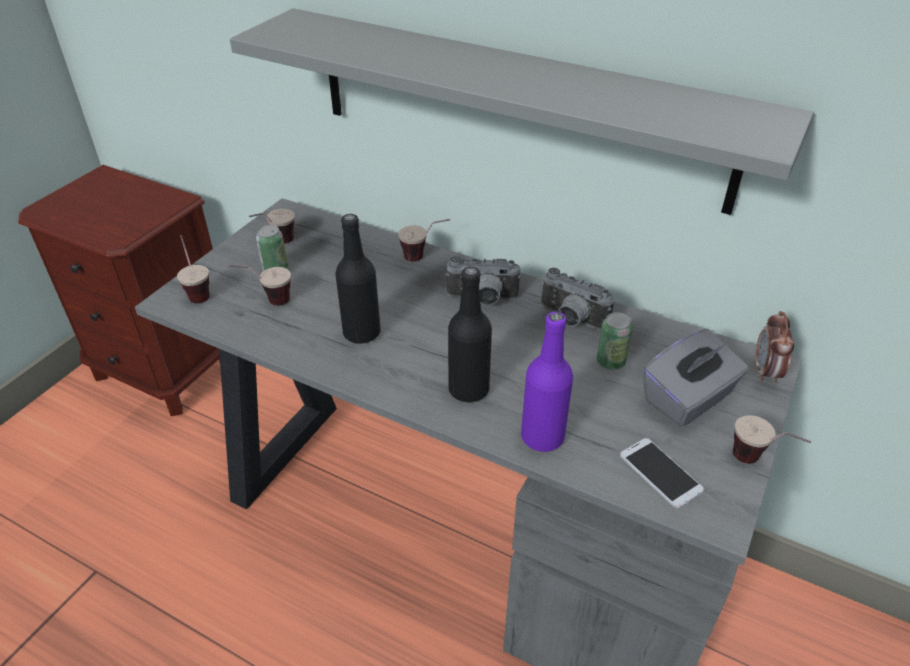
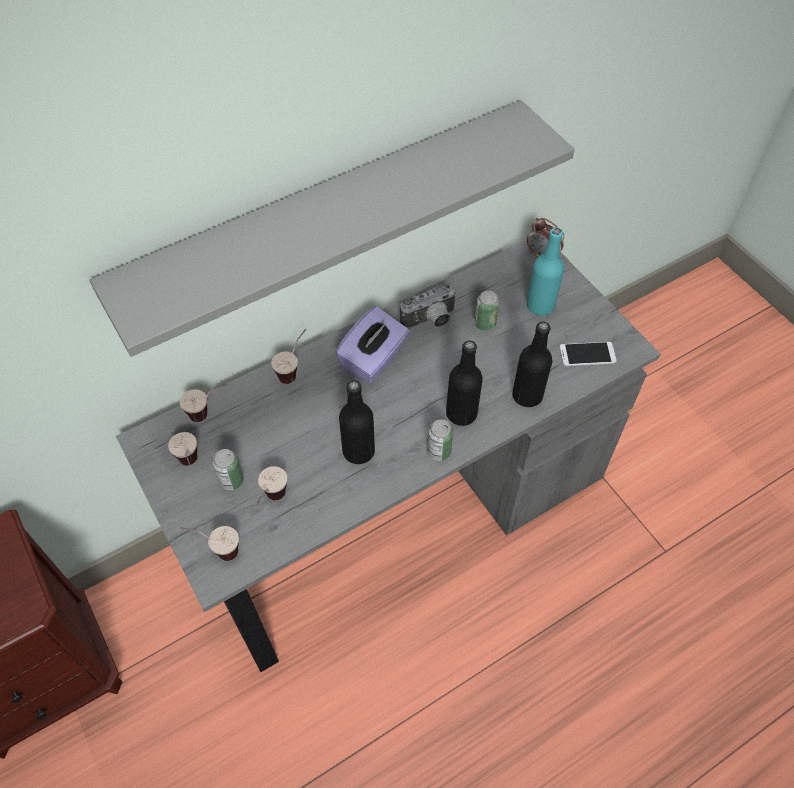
camera: 60 degrees left, 15 degrees up
(404, 391) = (439, 451): none -> can
(482, 300) = (373, 359): camera -> purple tissue box
(542, 437) = (527, 395): purple bottle -> black bottle
(688, 399) = (540, 305): grey tissue box -> turquoise bottle
(759, 463) = (605, 306): cup -> cup (209, 413)

